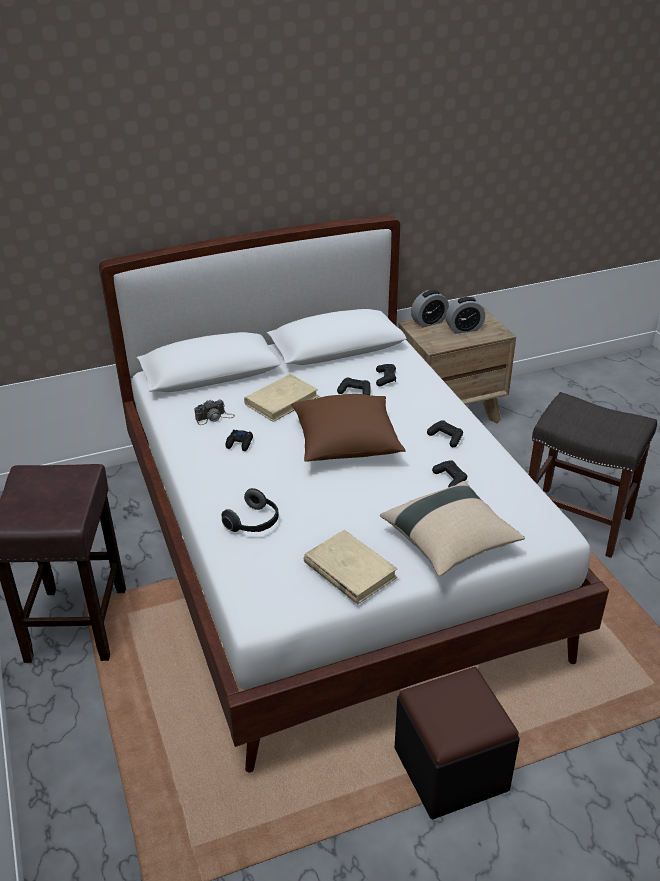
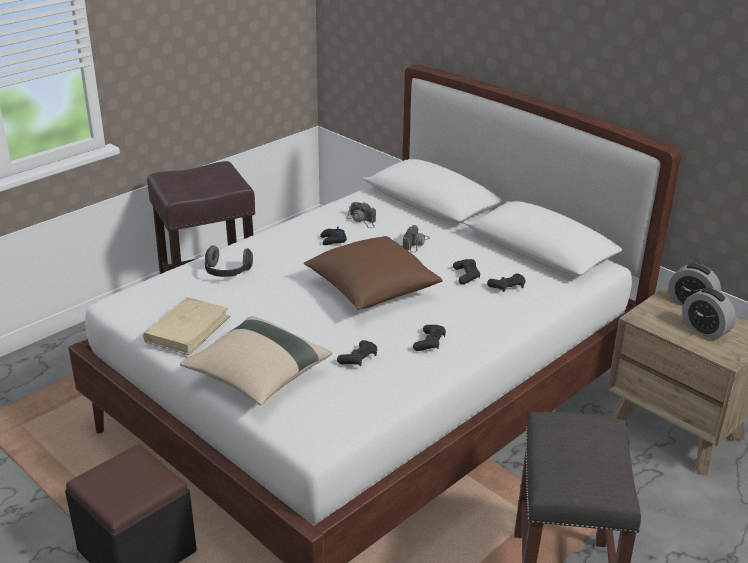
camera: 65 degrees right, 5 degrees down
(282, 400) = (416, 243): beige book -> camera

